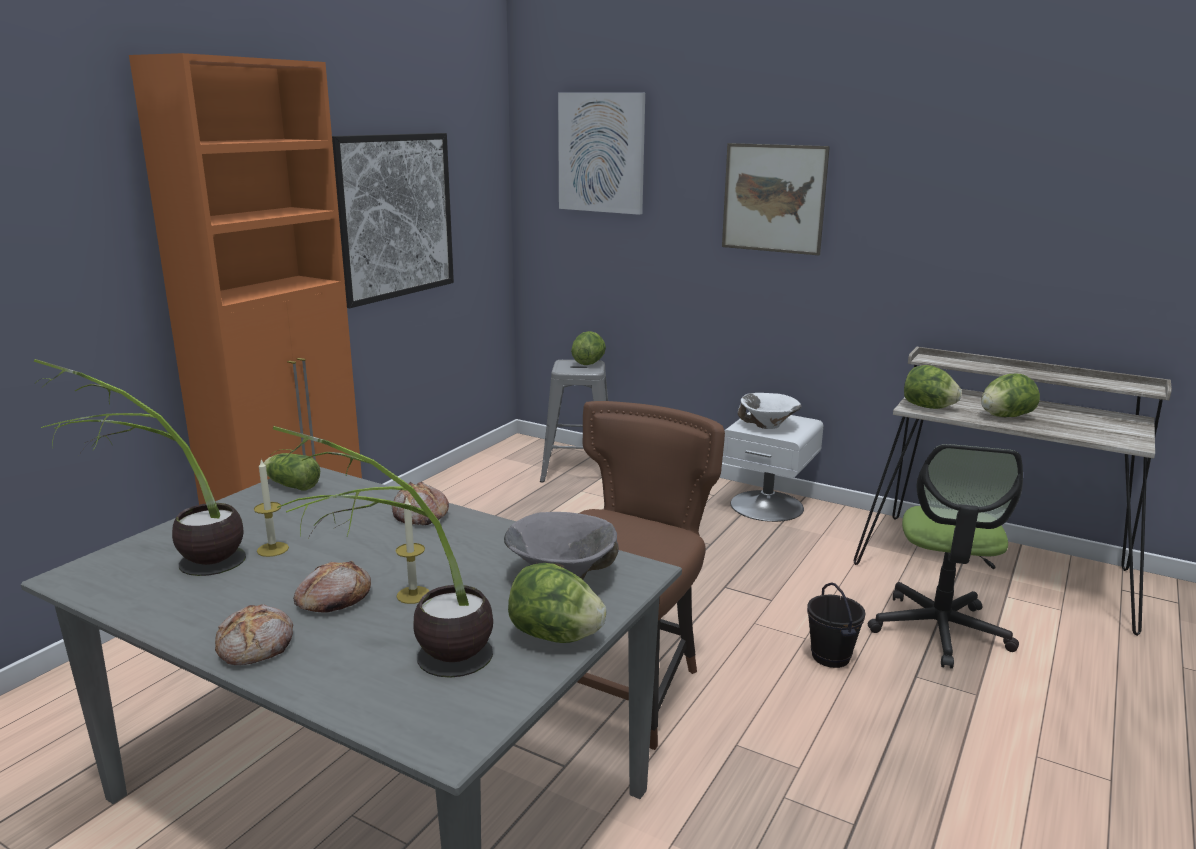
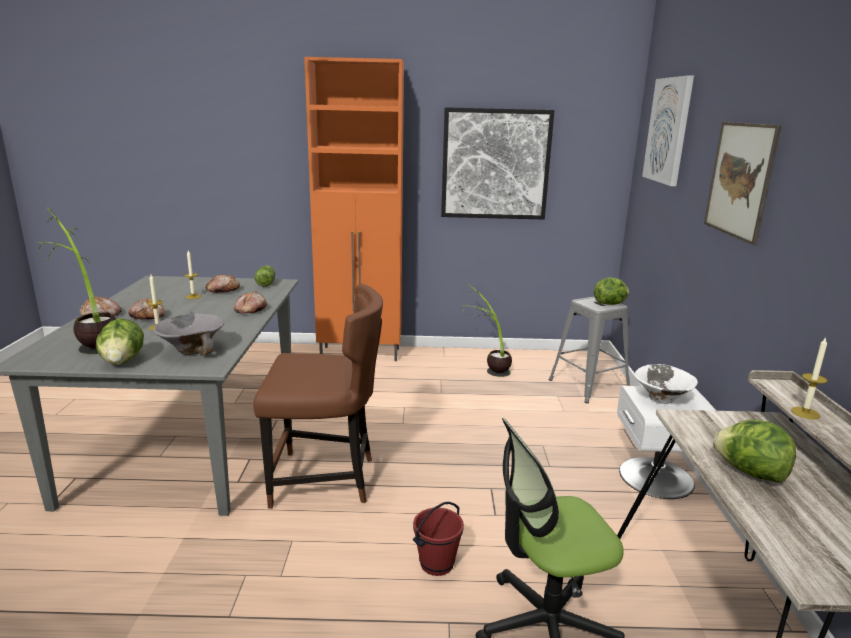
camera: 60 degrees right, 0 degrees up
(171, 564) = (170, 287): potted plant -> potted plant (488, 367)
(274, 521) = (222, 290): none -> bread
(830, 657) = (436, 563): black bucket -> red bucket
(928, 407) = (697, 425): lettuce -> none
(977, 367) = (805, 413): none -> candle

